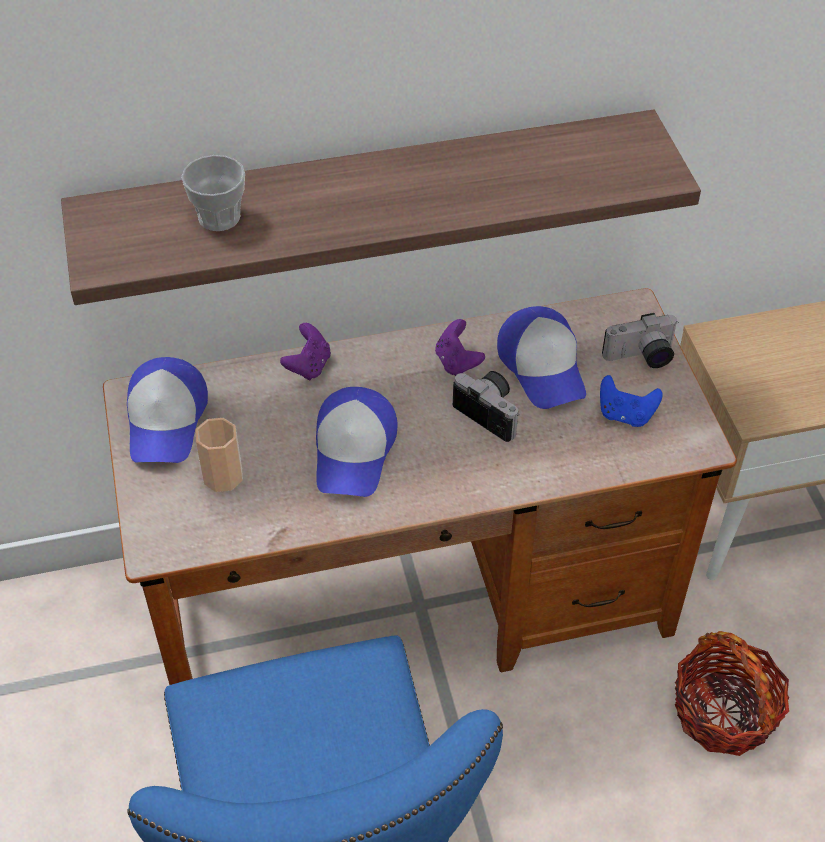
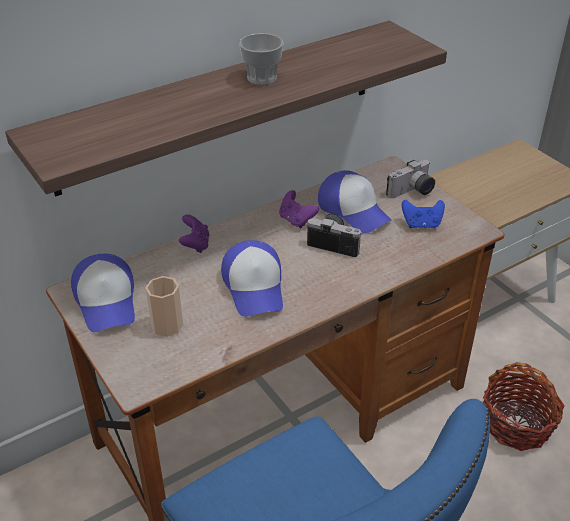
camera: 20 degrees left, 10 degrees down
(219, 217) = (135, 119): cup -> cup (262, 78)

